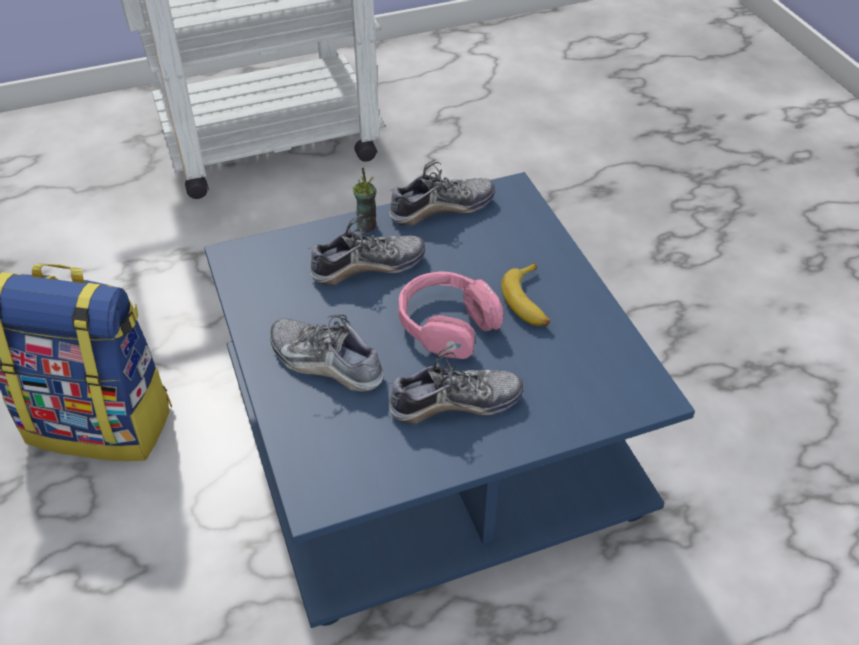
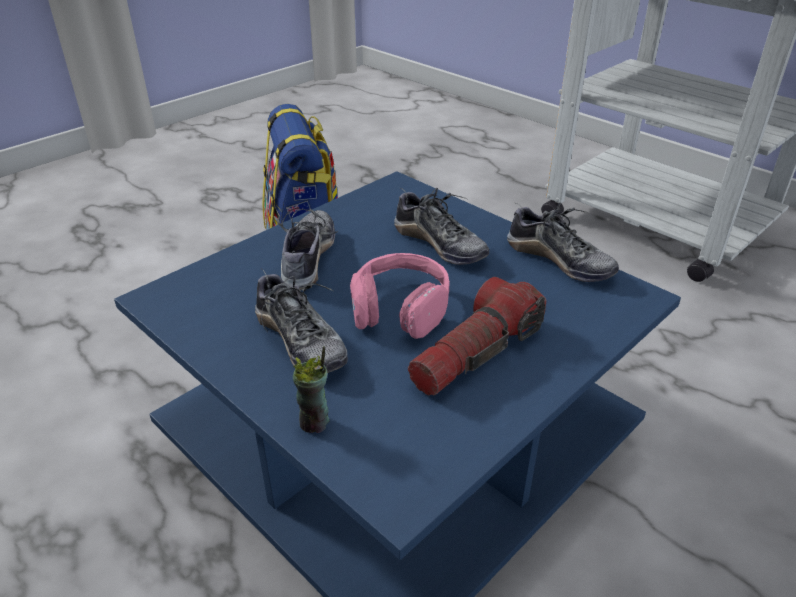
camera: 65 degrees right, 10 degrees down
(367, 225) = (491, 229): cup -> cup (315, 423)
(529, 302) = (476, 353): banana -> flashlight

